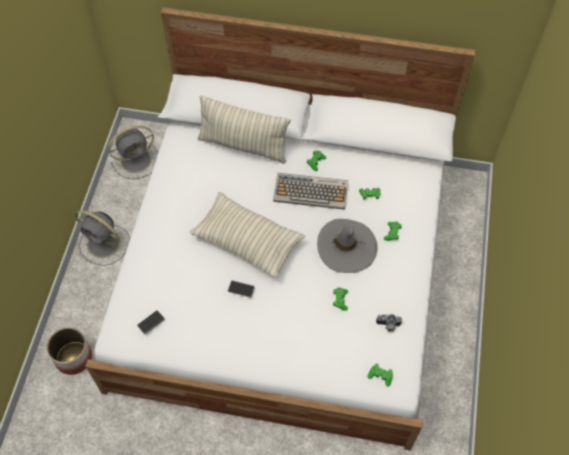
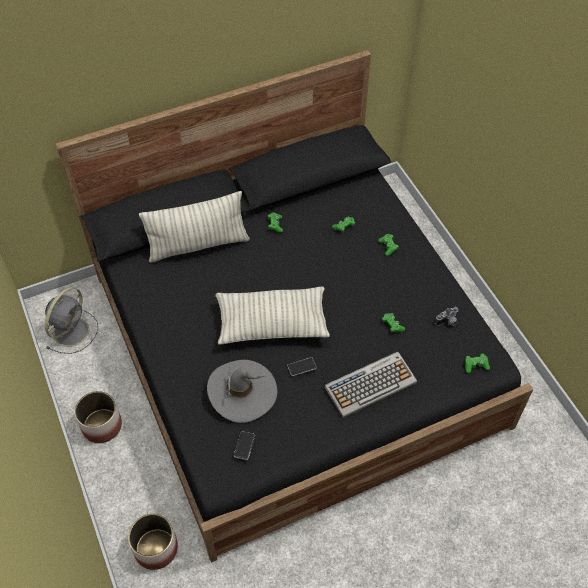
camera: 35 degrees left, 5 degrees down
(105, 244) = (102, 425): grey fan -> planter
(285, 271) = (294, 347): white bed -> black bed
(311, 191) = (292, 251): keyboard -> keyboard (371, 384)
(346, 247) = (361, 279): grey hat -> grey hat (242, 392)

